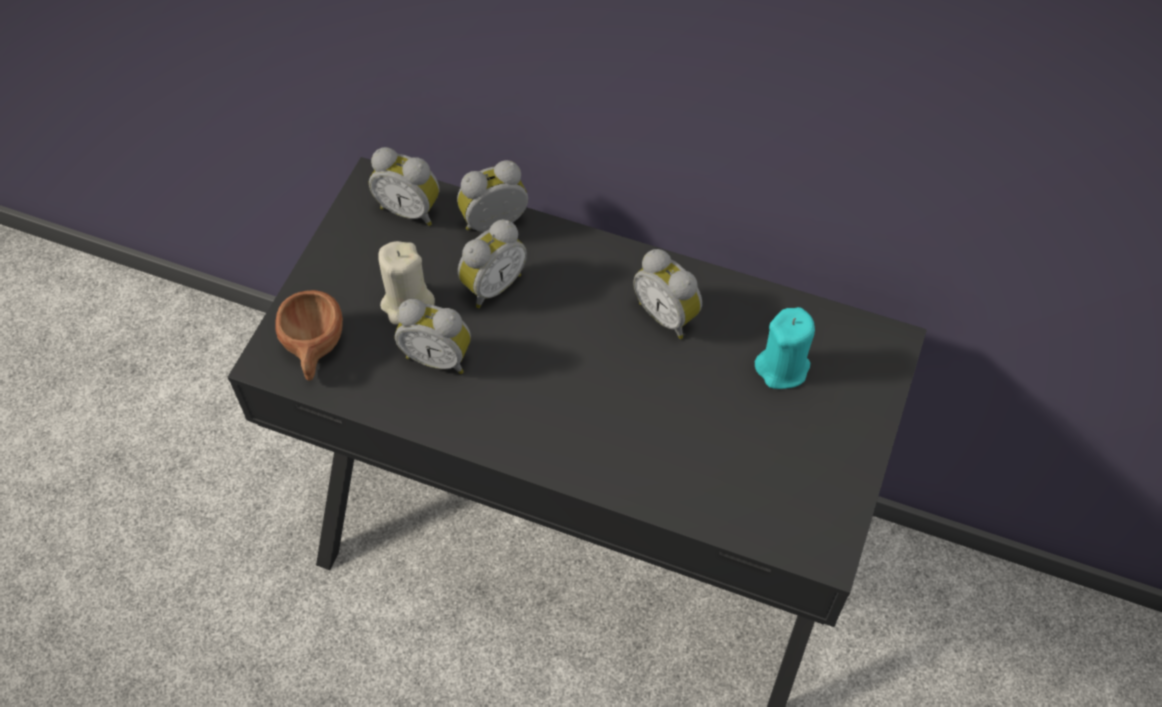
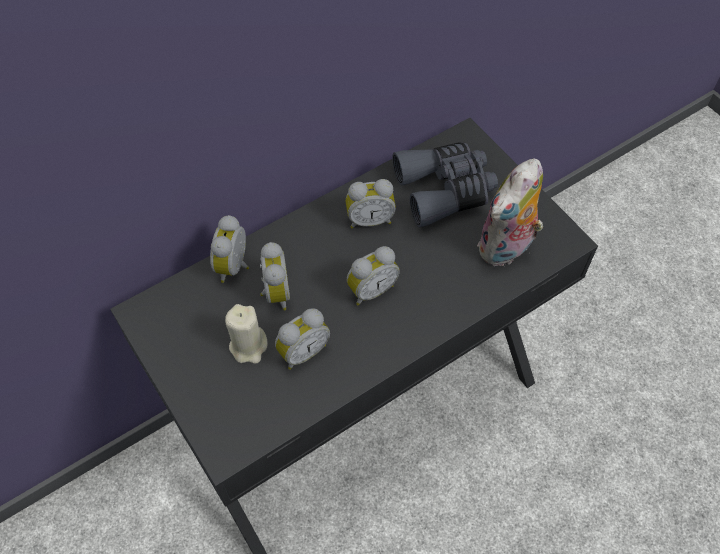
camera: 55 degrees left, 0 degrees up
(314, 350) = (239, 419): brown cup -> none
(410, 209) = (178, 304): alarm clock -> alarm clock (370, 289)
(750, 485) = (506, 248): none -> plush toy
(782, 367) = (445, 190): turquoise candle -> grey binoculars

